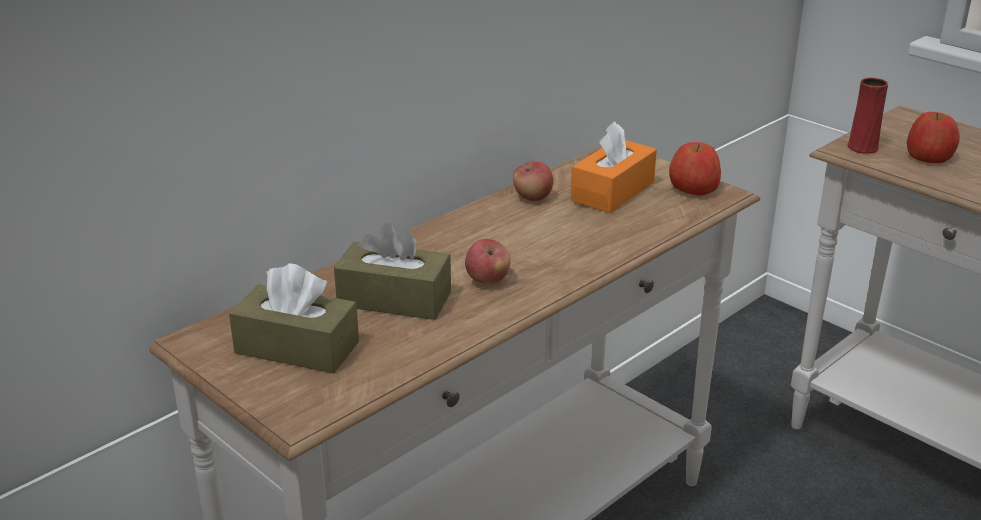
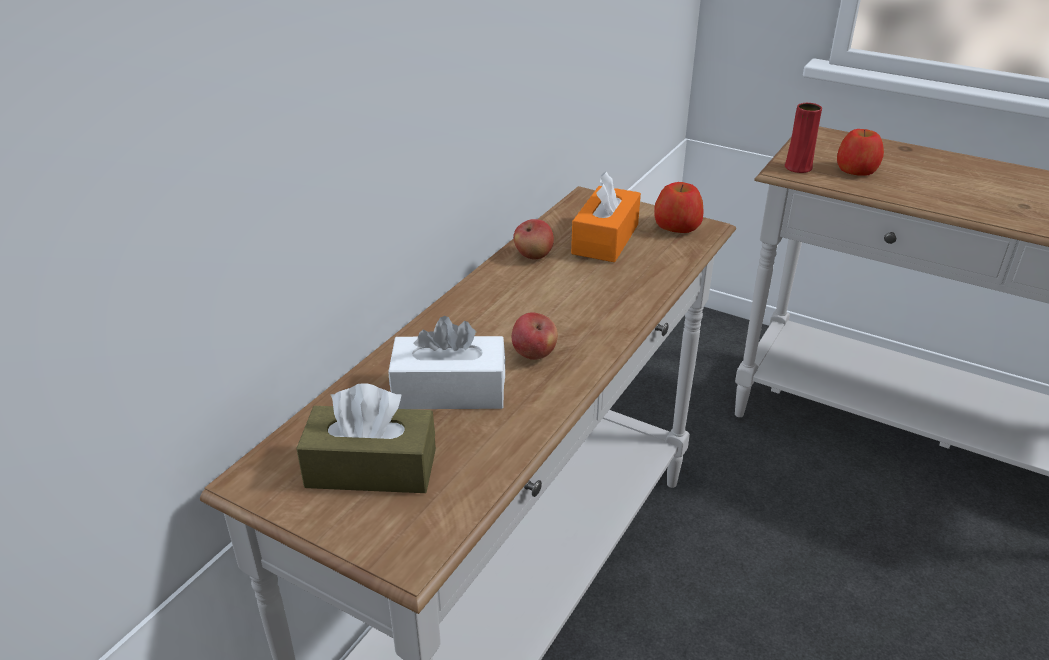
camera: 15 degrees left, 5 degrees up
(394, 299) = (449, 391): brown tissue box -> white tissue box

